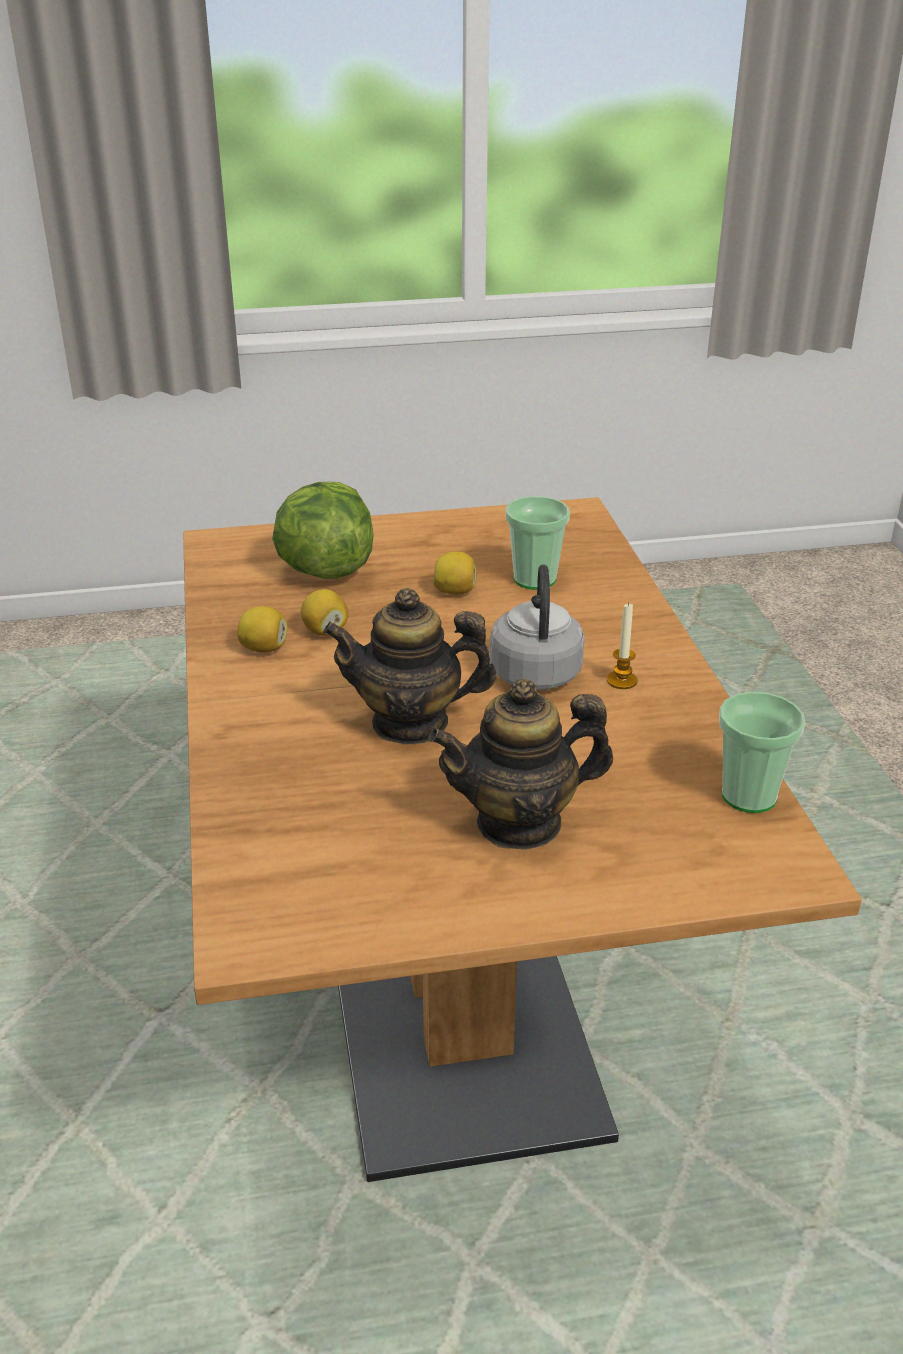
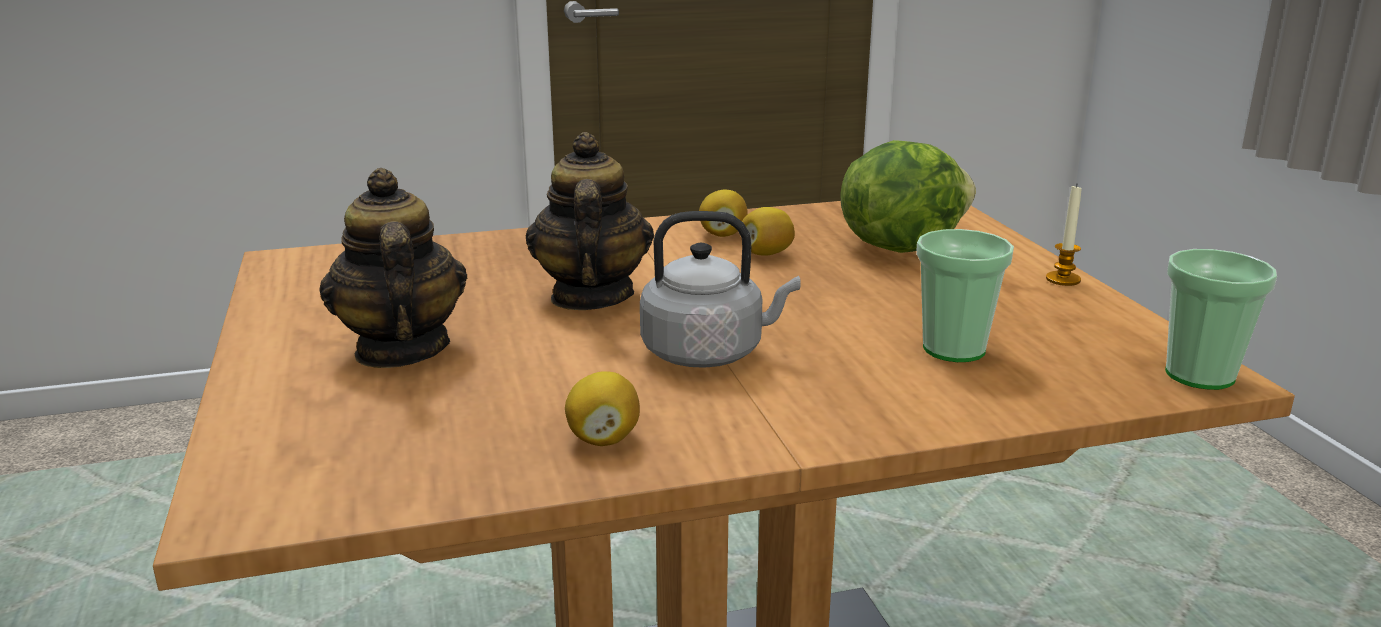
camera: 85 degrees right, 10 degrees down
(455, 591) = (890, 306): lemon -> lemon (603, 438)
(621, 681) = (695, 405): candle -> candle (1063, 279)
(749, 796) = (409, 488): cup -> cup (1199, 375)

